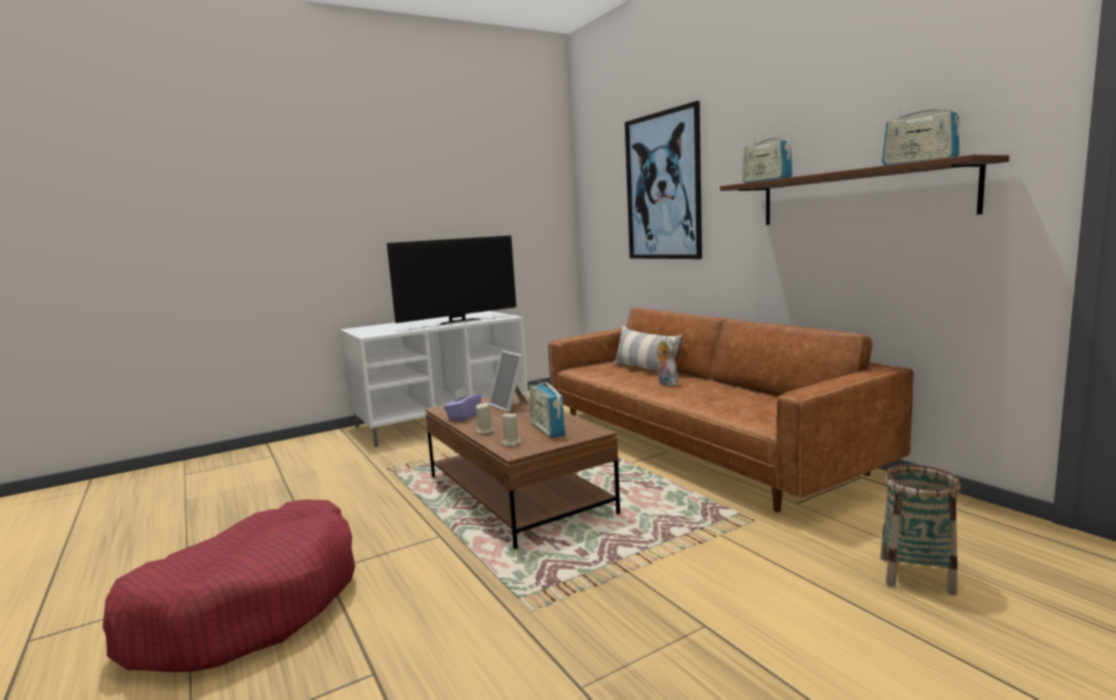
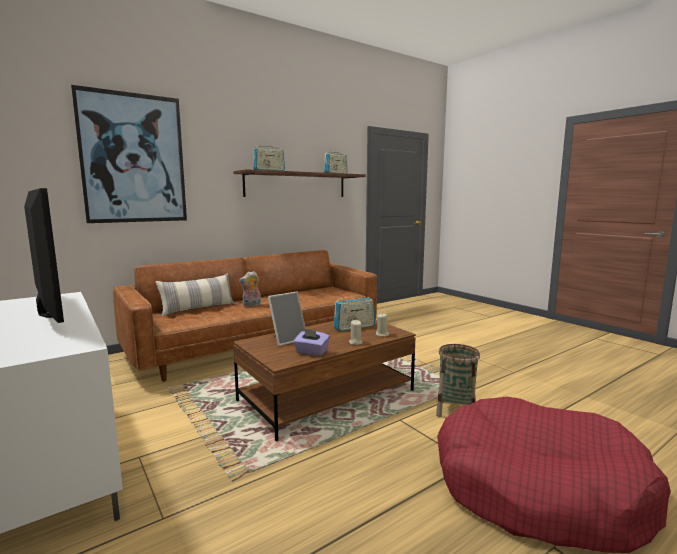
camera: 95 degrees left, 0 degrees up
(916, 575) = (408, 323): basket -> basket (455, 410)

